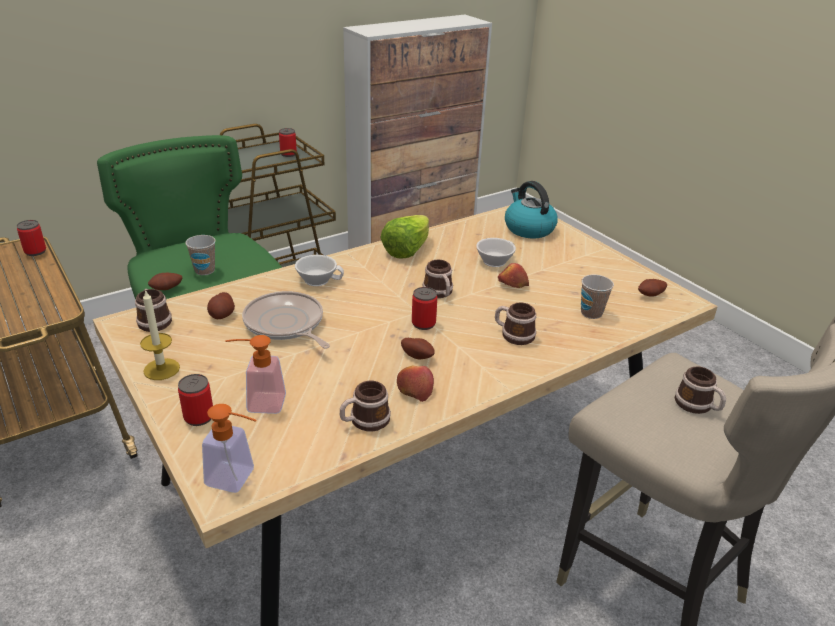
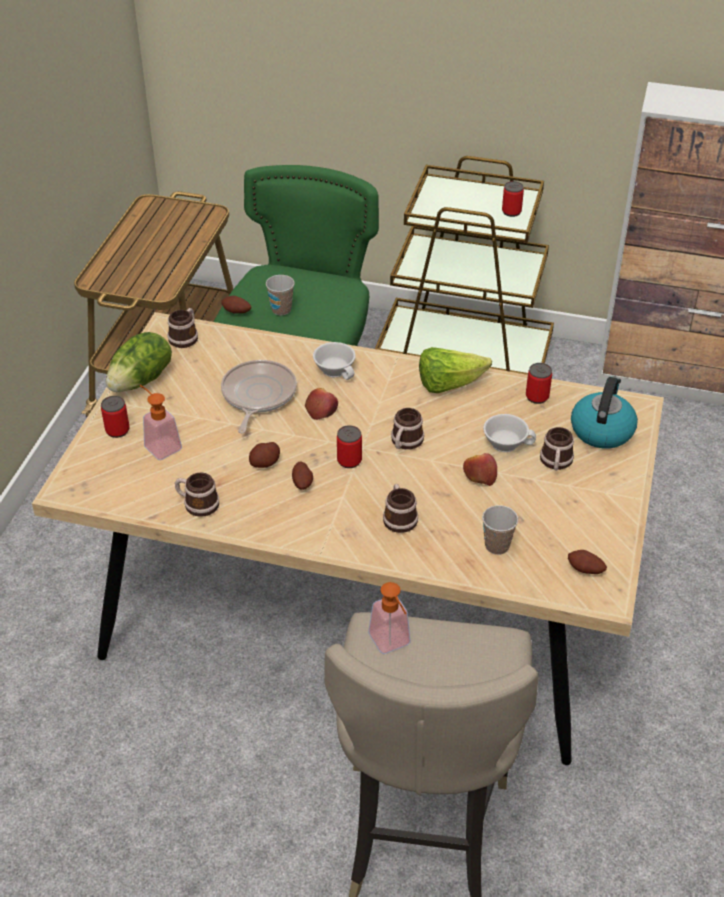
camera: 50 degrees right, 10 degrees up
(35, 251) = (205, 222): can -> can (537, 397)
(161, 369) = (142, 380): candle -> lettuce
(222, 315) = (230, 360): potato -> potato (265, 463)
(237, 479) = (84, 486): soap dispenser -> soap dispenser (392, 644)
(414, 389) = (260, 506): apple -> apple (321, 409)
(697, 406) = (444, 677): mug -> mug (555, 463)

